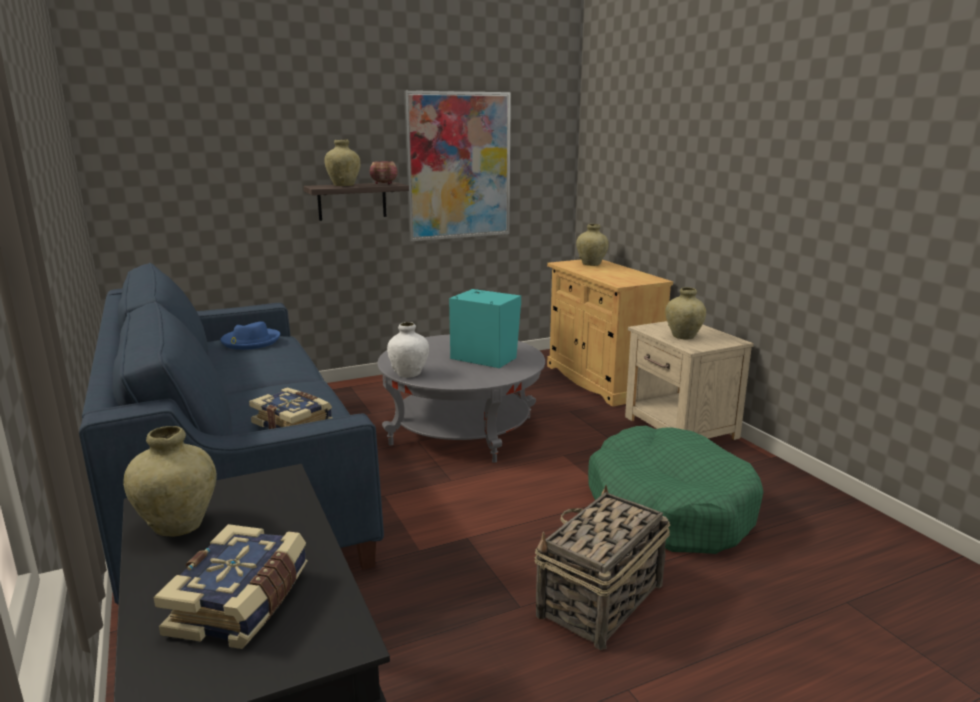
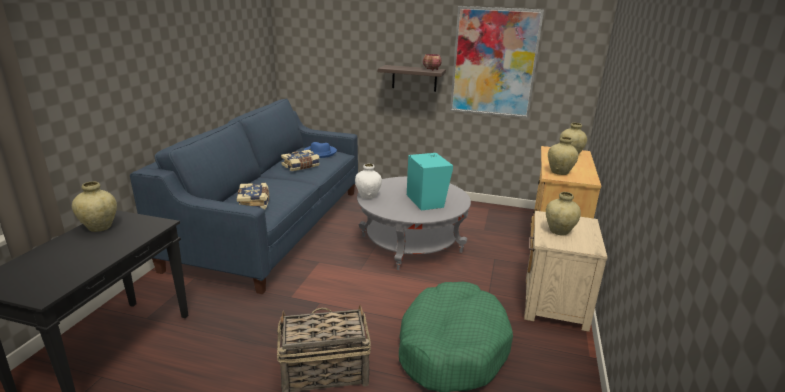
camera: 40 degrees right, 5 degrees up
(242, 603) = (54, 265): book -> book (301, 166)
(344, 185) = (404, 68): beige vase -> beige vase (559, 172)

